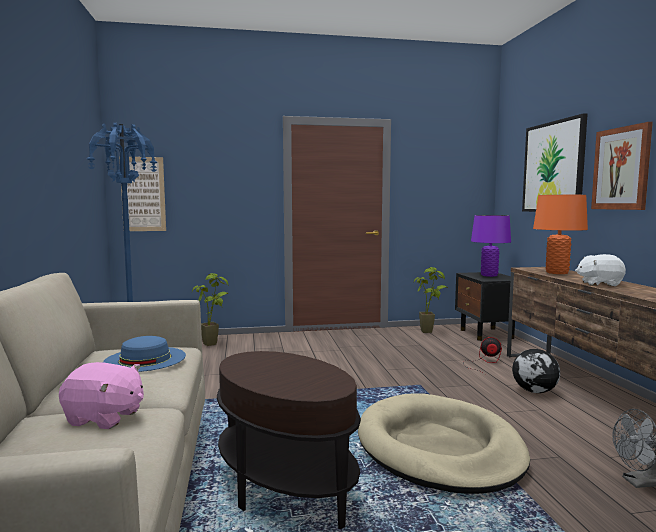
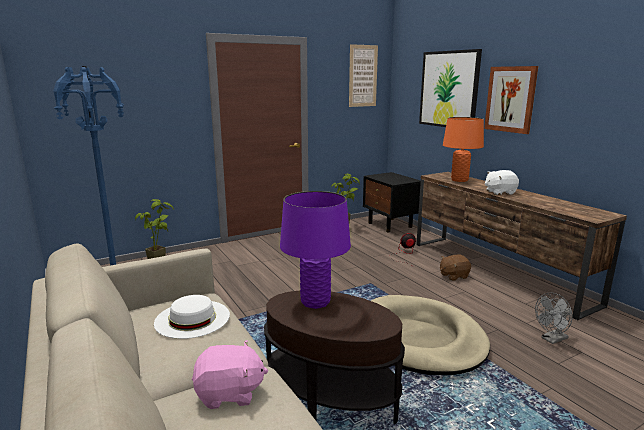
camera: 20 degrees left, 10 degrees up
(143, 194) = (61, 120): picture -> picture (363, 76)
(145, 359) = (192, 318): blue hat -> white hat
(489, 275) = (391, 177): purple table lamp -> purple table lamp (315, 302)
(535, 391) = (453, 276): globe -> brown plush toy

